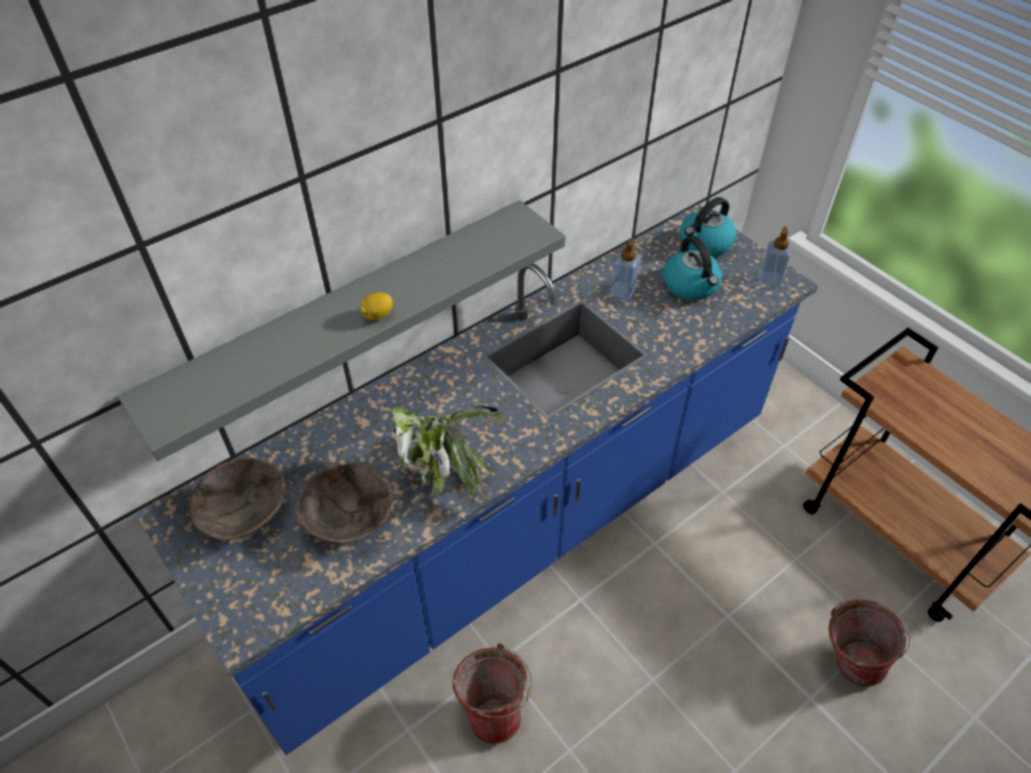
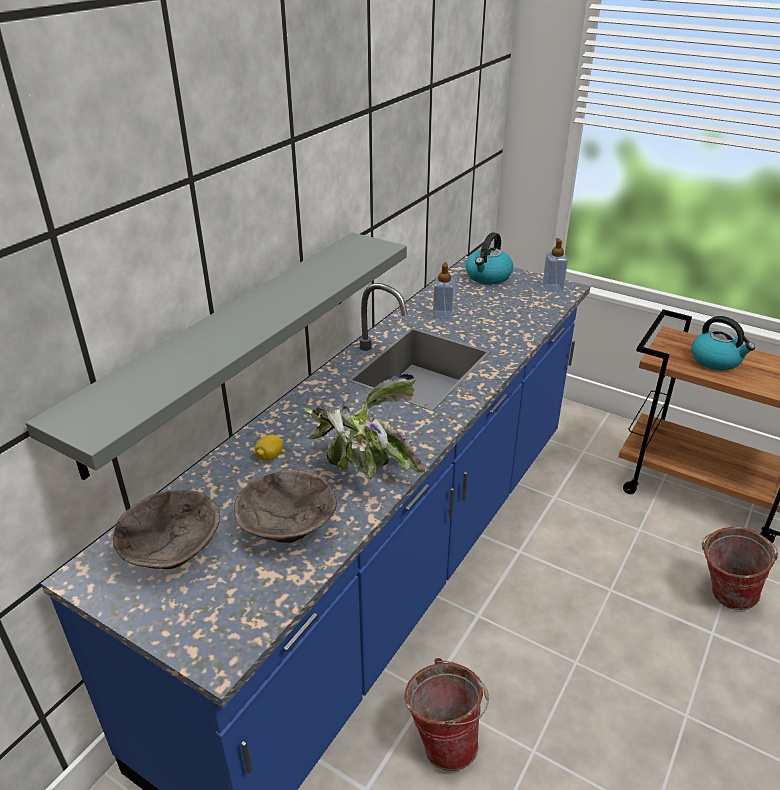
camera: 20 degrees left, 15 degrees down
(378, 315) = (273, 317): lemon -> lemon (269, 457)
(691, 285) = (495, 303): kettle -> kettle (716, 360)

